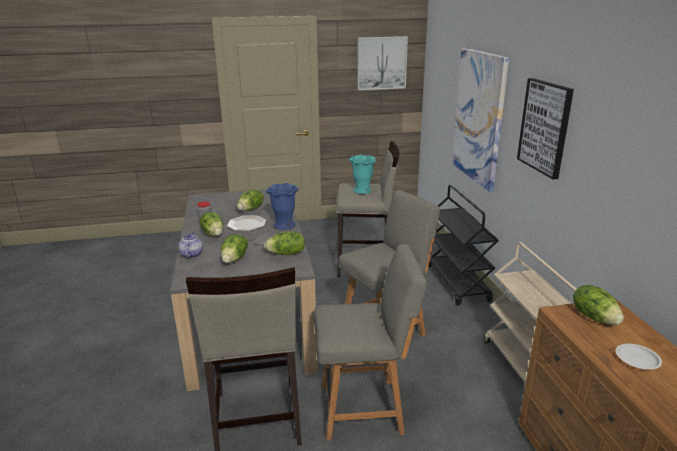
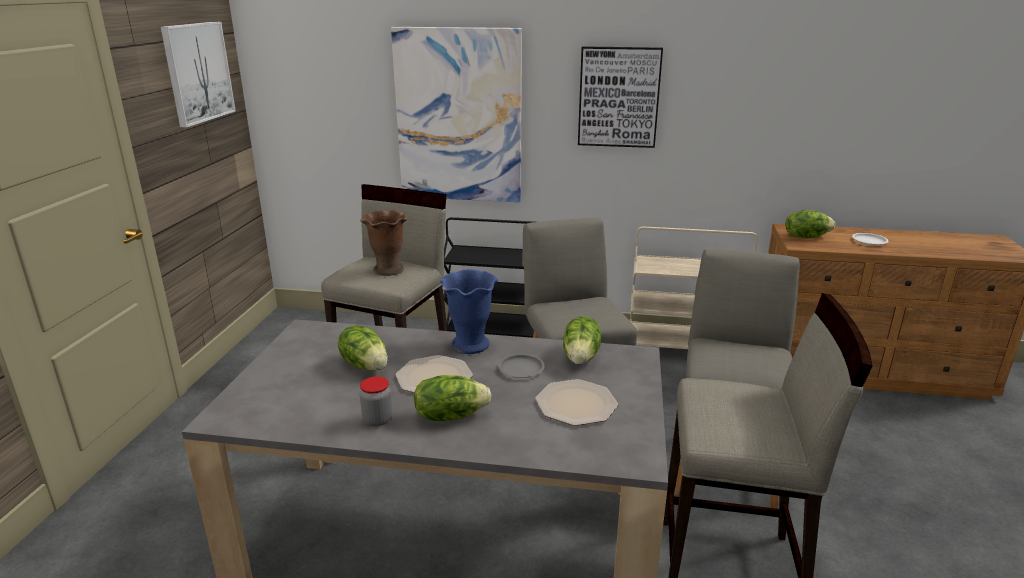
camera: 70 degrees left, 0 degrees up
(191, 254) = (530, 448): teapot -> none
(235, 259) = (576, 403): lettuce -> plate
(362, 191) = (388, 270): turquoise vase -> brown vase

